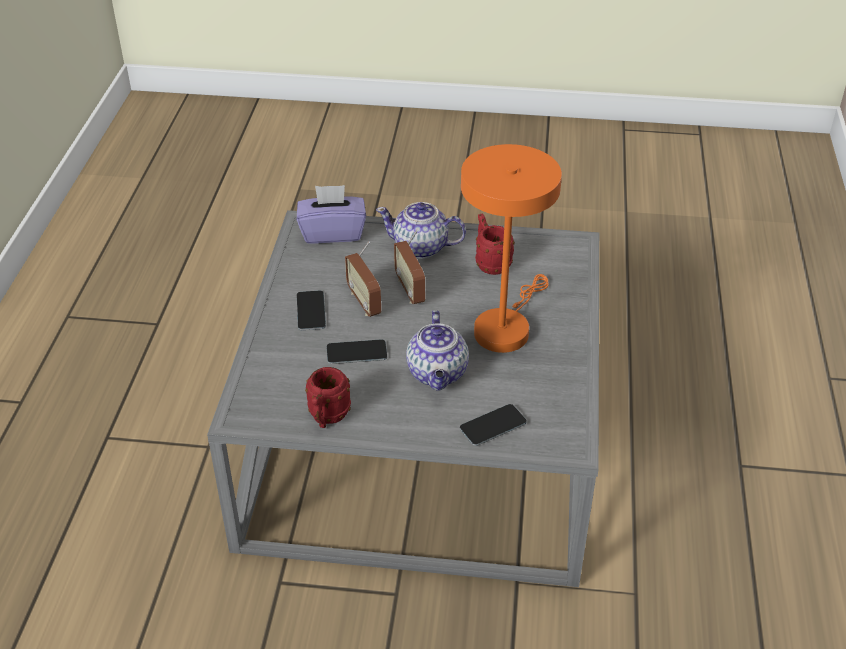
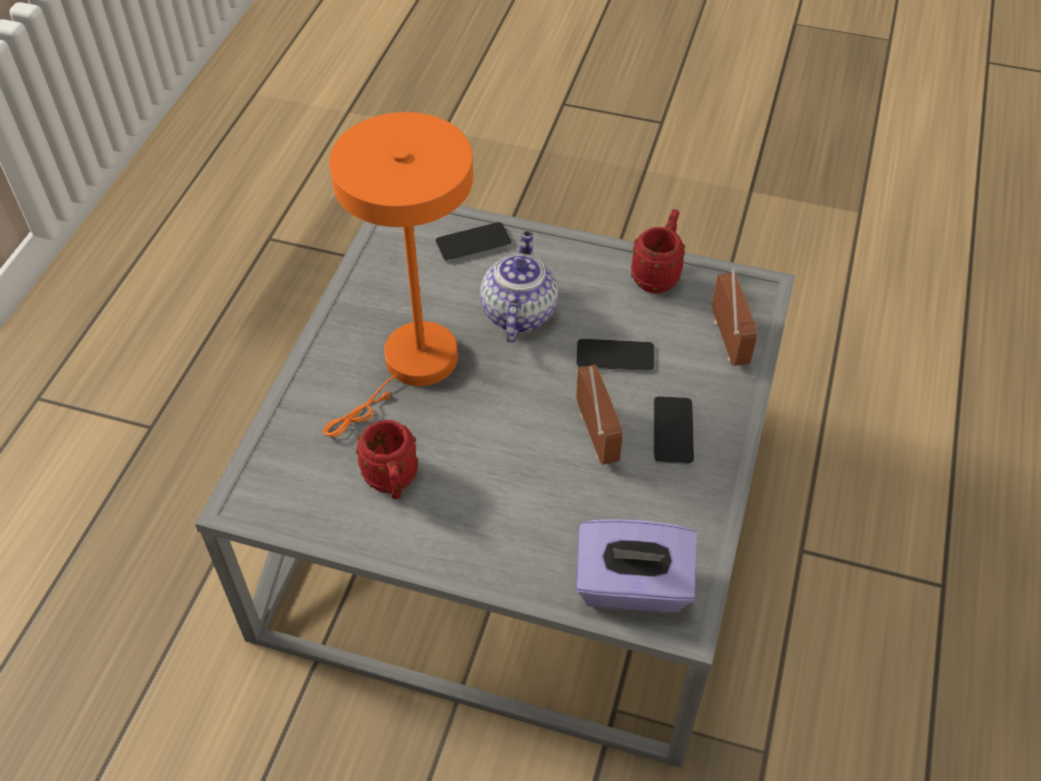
camera: 170 degrees left, 10 degrees up
(410, 290) = (526, 448): radio -> radio (728, 340)
(421, 248) = (490, 532): teapot -> none

